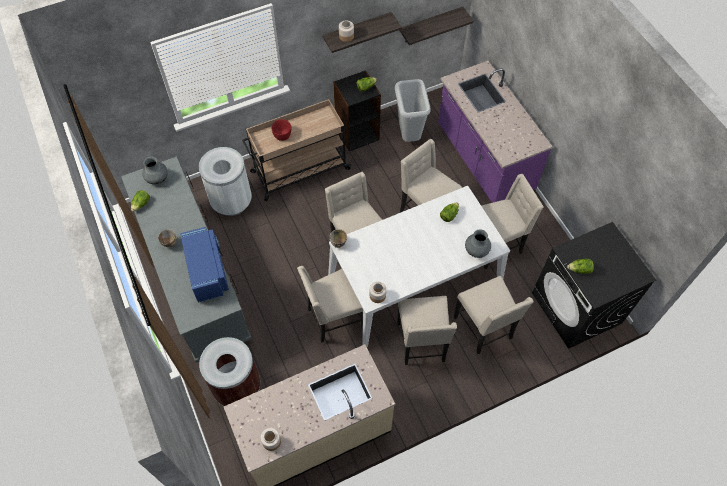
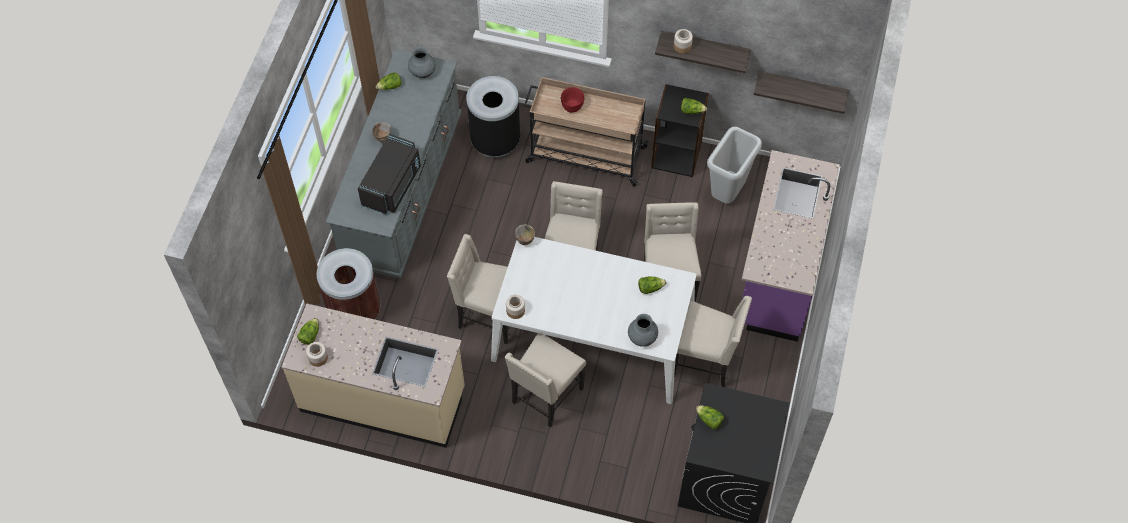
camera: 40 degrees right, 0 degrees up
(208, 271) = (393, 185): blue microwave -> black microwave
(231, 201) = (495, 141): white trash can -> black trash can
(249, 429) = (310, 335): none -> lettuce
(484, 328) = (616, 427): beige chair -> none

